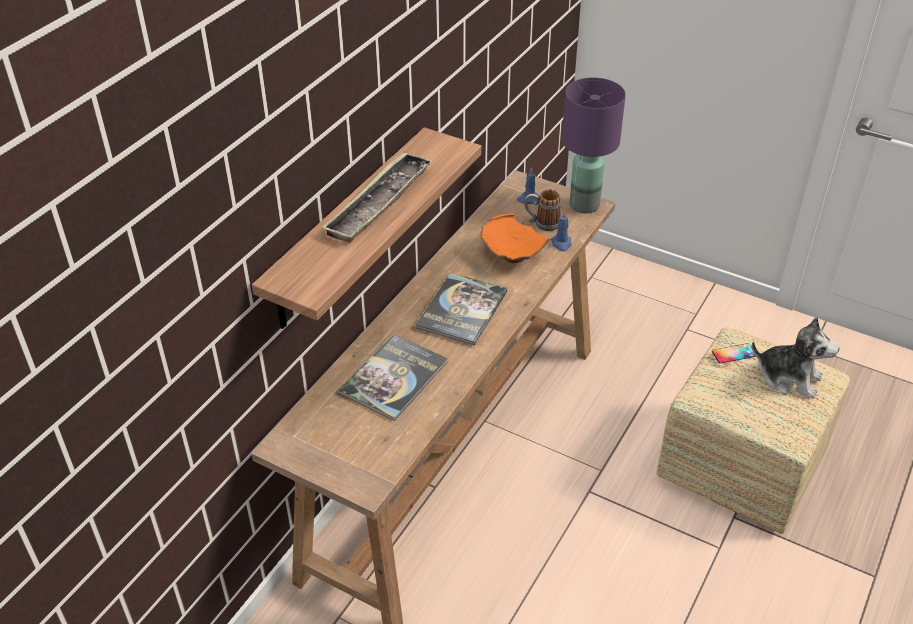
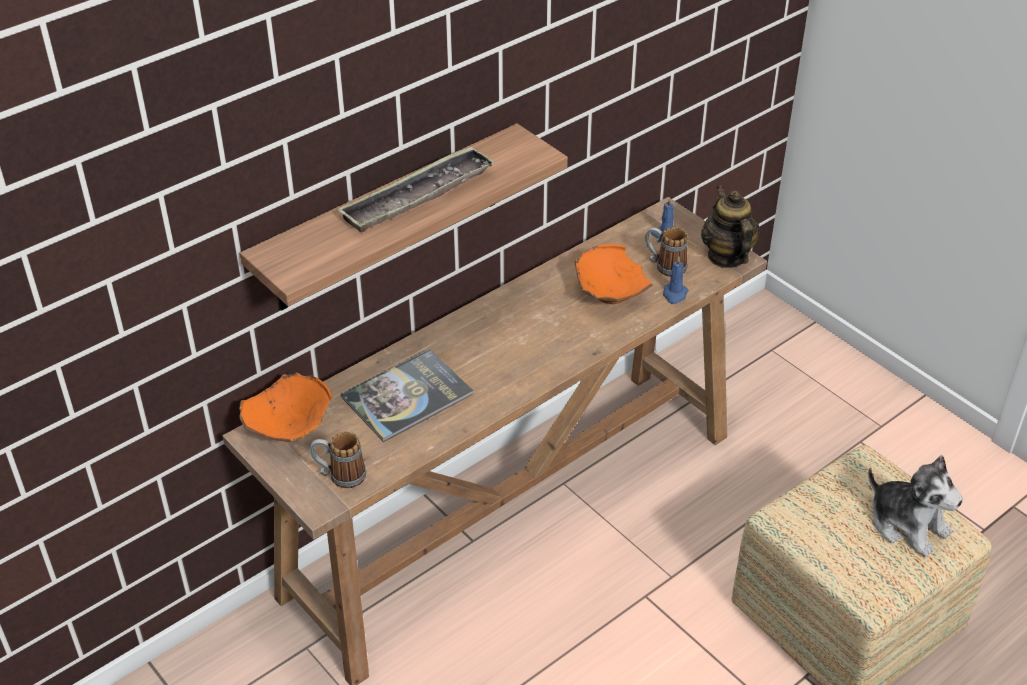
camera: 20 degrees right, 0 degrees up
(306, 431) = (288, 428): none -> orange bowl
(373, 459) = (340, 476): none -> mug
(462, 310) = (520, 341): book -> none
(584, 205) = (727, 256): purple table lamp -> teapot
(734, 353) = (853, 478): phone -> none

